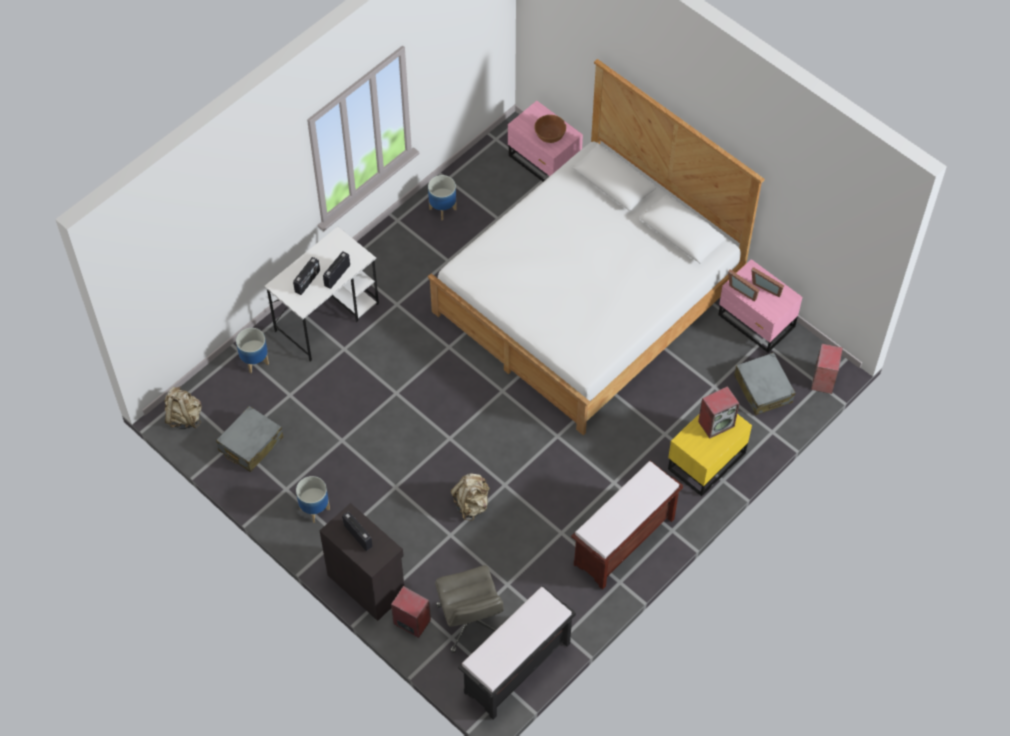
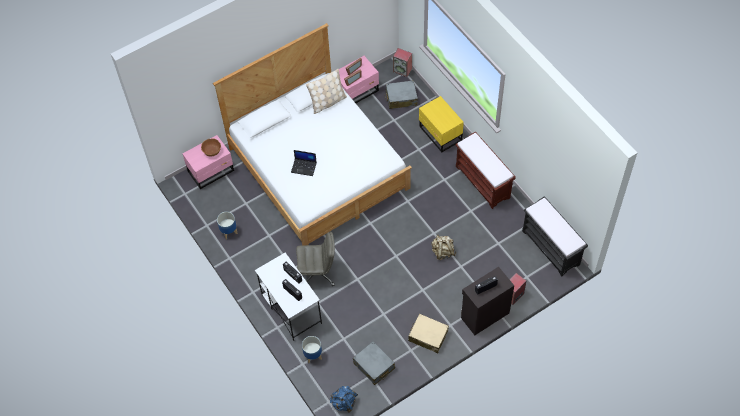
camera: 75 degrees left, 0 degrees up
(184, 417) = (344, 403): beige backpack -> blue backpack
(314, 509) = (428, 336): planter -> beige suitcase
(471, 622) = (518, 265): grey office chair -> grey office chair (318, 273)
(538, 251) = (304, 167): none -> laptop
(675, 257) = (327, 102): none -> beige pillow
(716, 423) = (435, 111): speaker -> none

